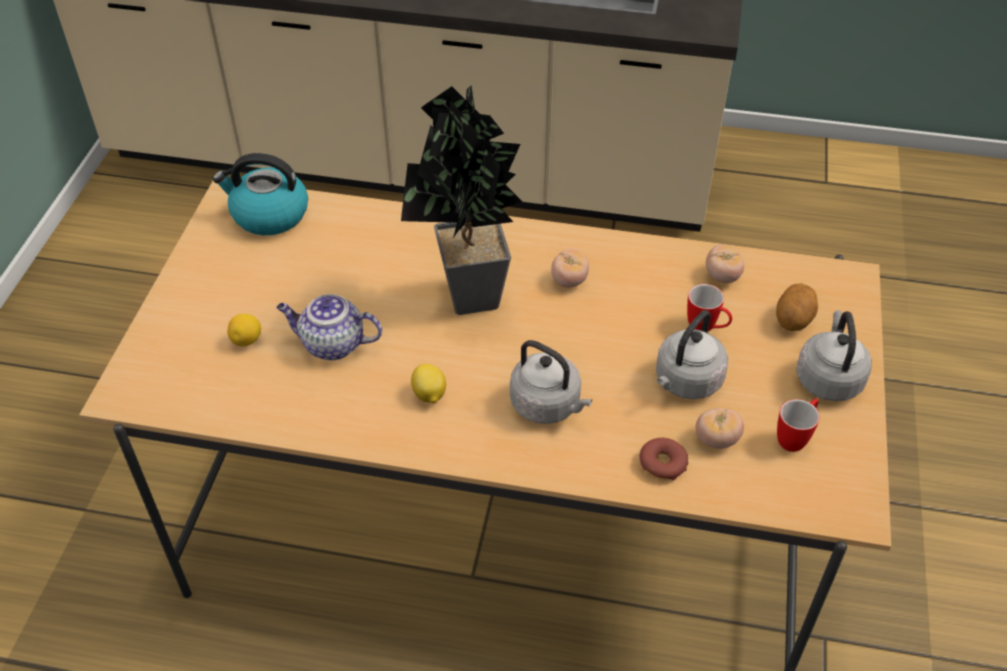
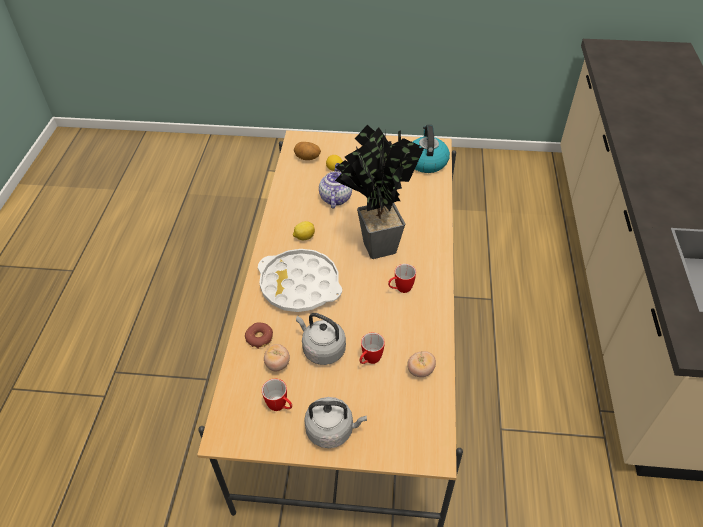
camera: 85 degrees right, 0 degrees up
(548, 405) = (300, 285): grey kettle -> white tray
(569, 281) = (400, 289): tomato -> mug
(793, 320) = (384, 412): potato -> potato (307, 158)

